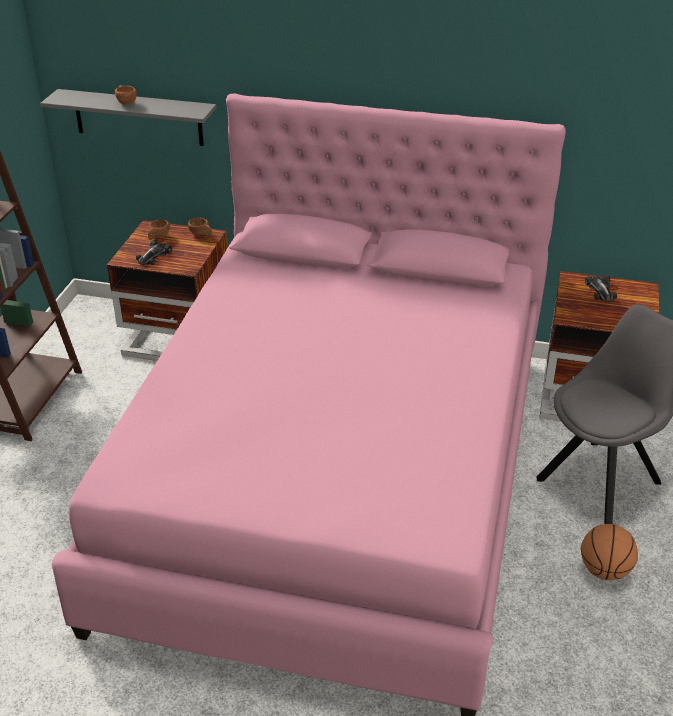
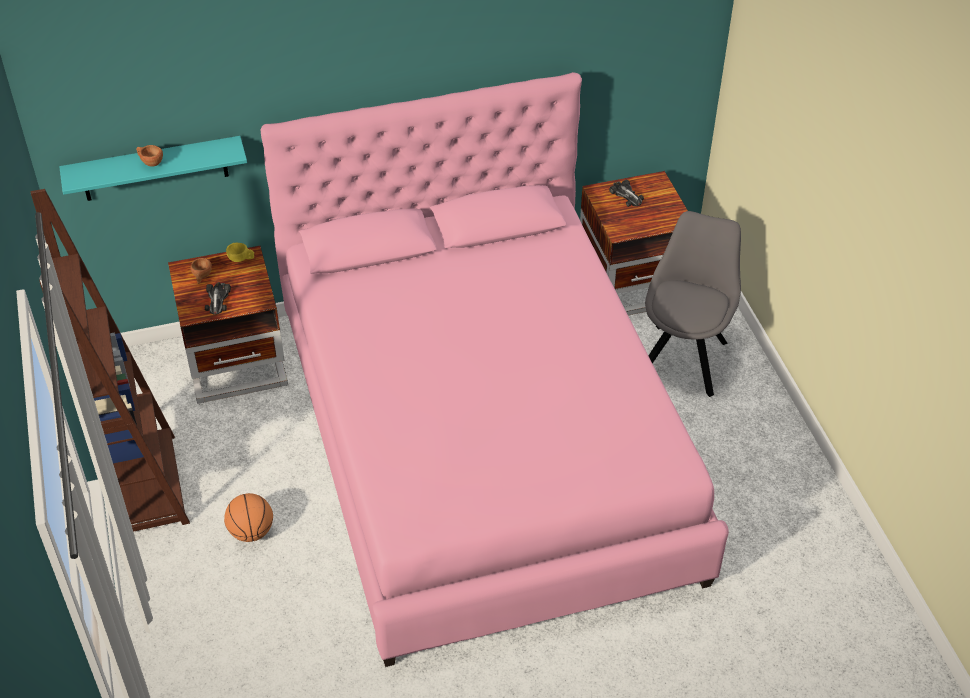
camera: 30 degrees left, 10 degrees up
(138, 117) = (154, 169): grey shelf -> turquoise shelf
(201, 234) = (241, 259): brown cup -> yellow cup
(604, 570) = (729, 433): basketball -> basketball (251, 531)

